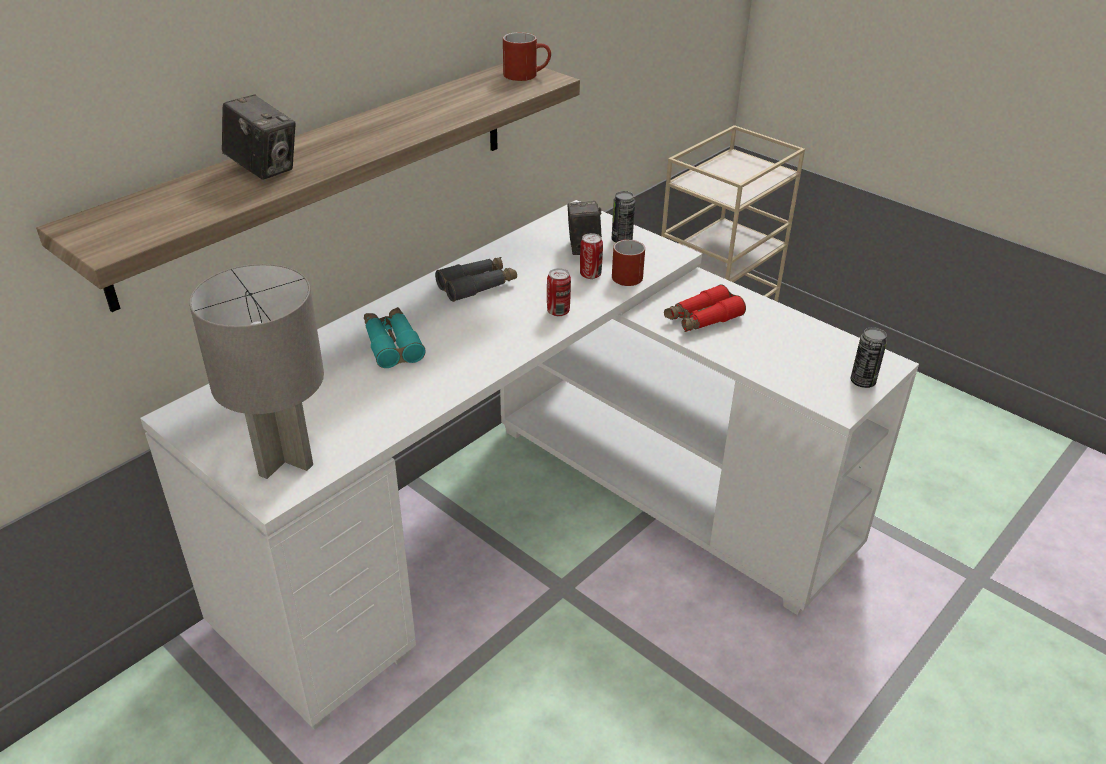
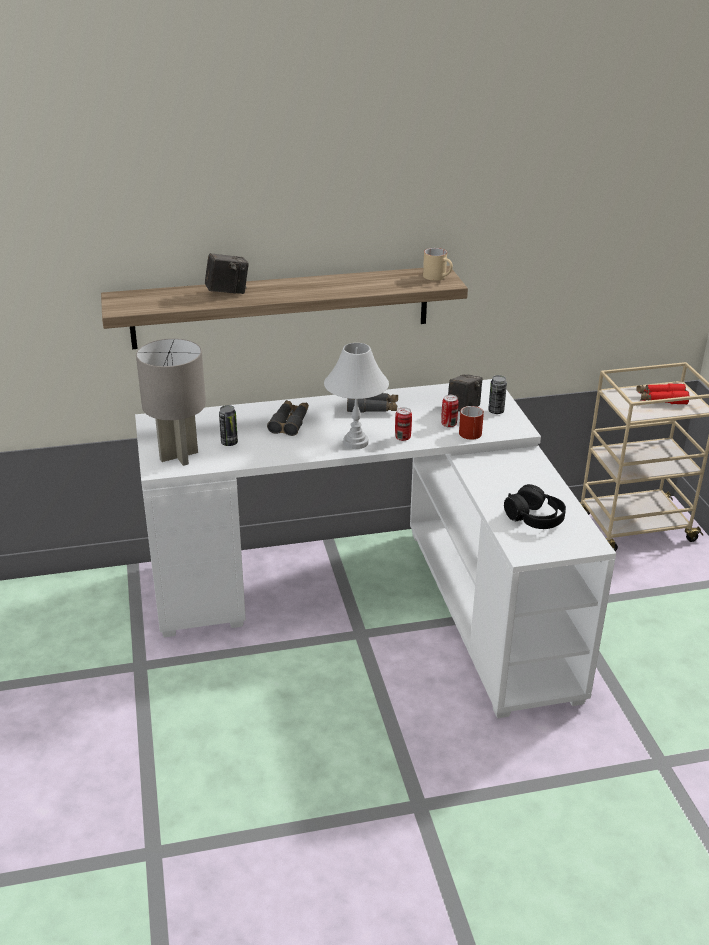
camera: 35 degrees right, 5 degrees down
(263, 168) = (227, 292): camera -> camera turned 90 degrees counterclockwise
(392, 344) = (289, 422): turquoise binoculars -> grey binoculars
(510, 339) = (356, 442): none -> white table lamp
(527, 75) = (438, 277): red mug -> beige mug
(702, 319) = (499, 475): red binoculars -> red binoculars (661, 399)
(798, 356) = (534, 518): none -> black headphones
(862, 382) = (559, 547): can -> can (229, 443)

